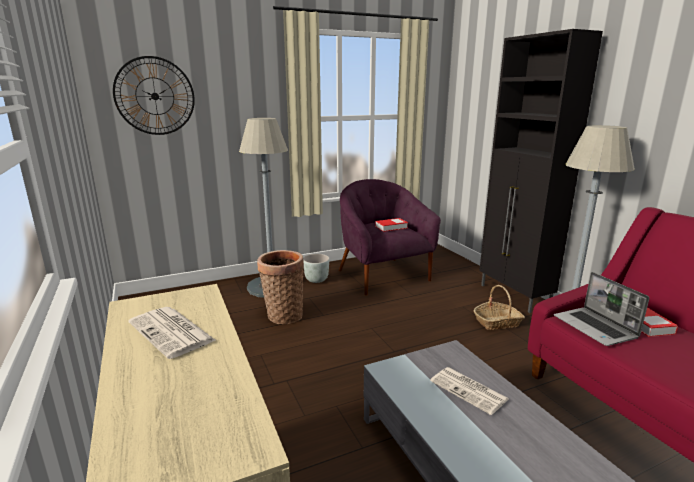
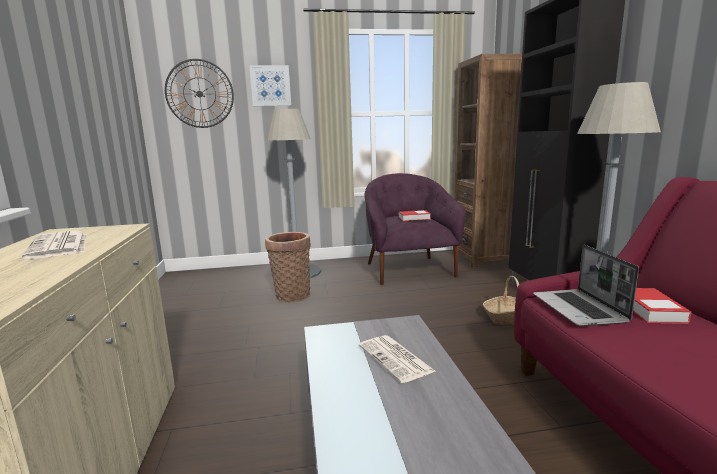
camera: 15 degrees right, 5 degrees down
(235, 88) = (270, 86): none -> picture
(316, 280) = (342, 270): grey planter -> none
(442, 258) = (482, 259): none -> brown bookcase

